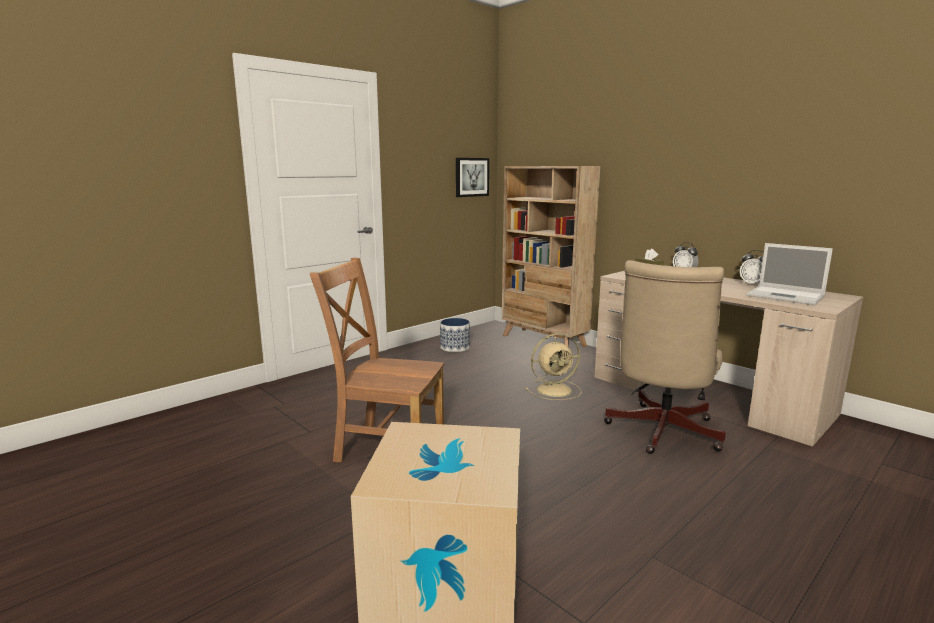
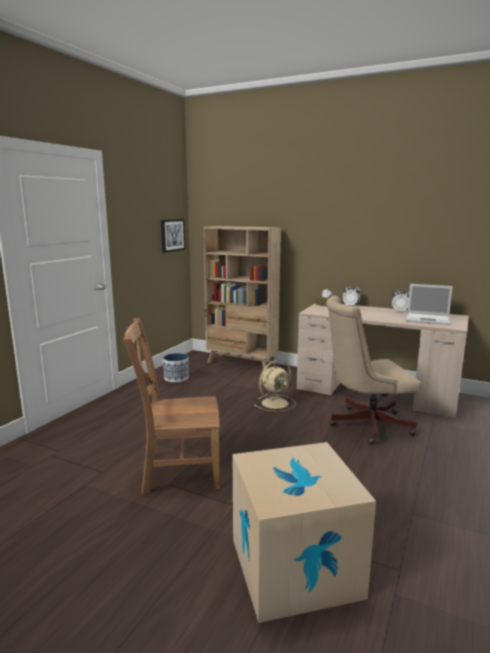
camera: 20 degrees left, 0 degrees up
(660, 433) = (364, 424): beige office chair -> beige office chair turned 75 degrees clockwise

